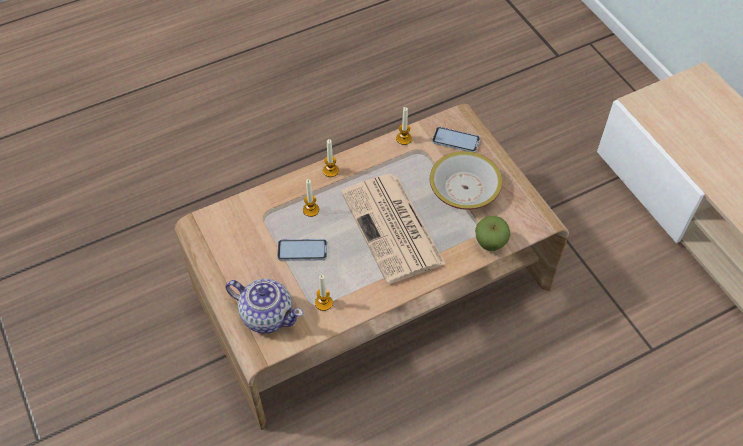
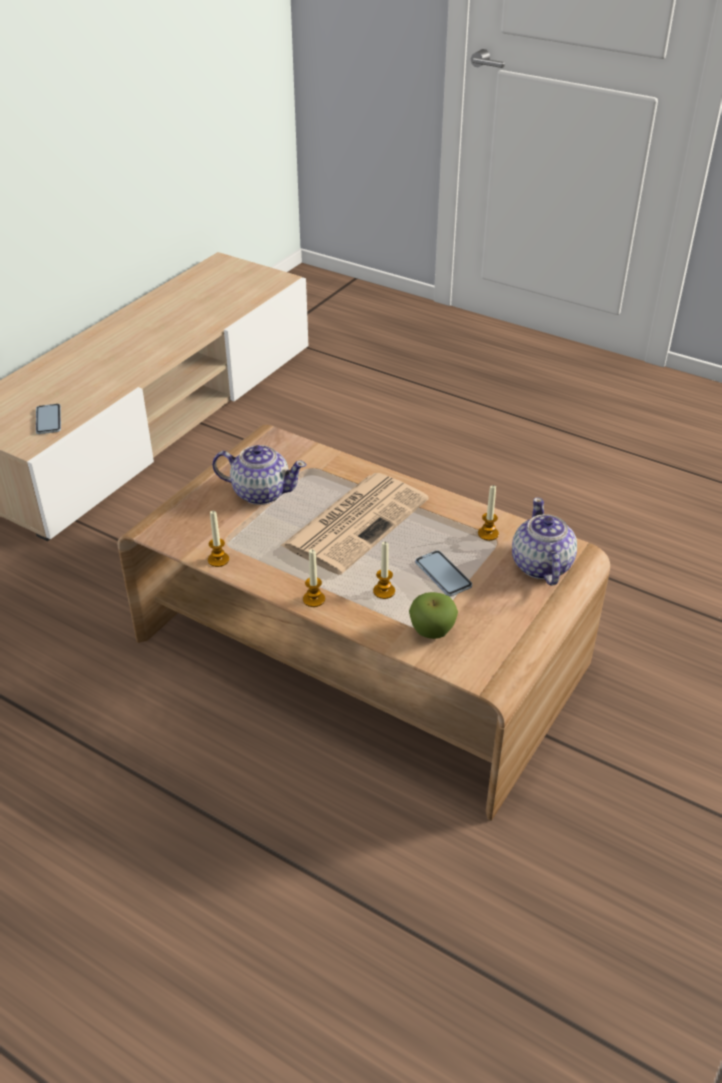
camera: 120 degrees left, 15 degrees down
(455, 140) = (193, 520): phone -> phone (48, 420)
(465, 188) = (260, 492): bowl -> teapot
(490, 243) = (320, 457): apple -> apple (432, 632)

